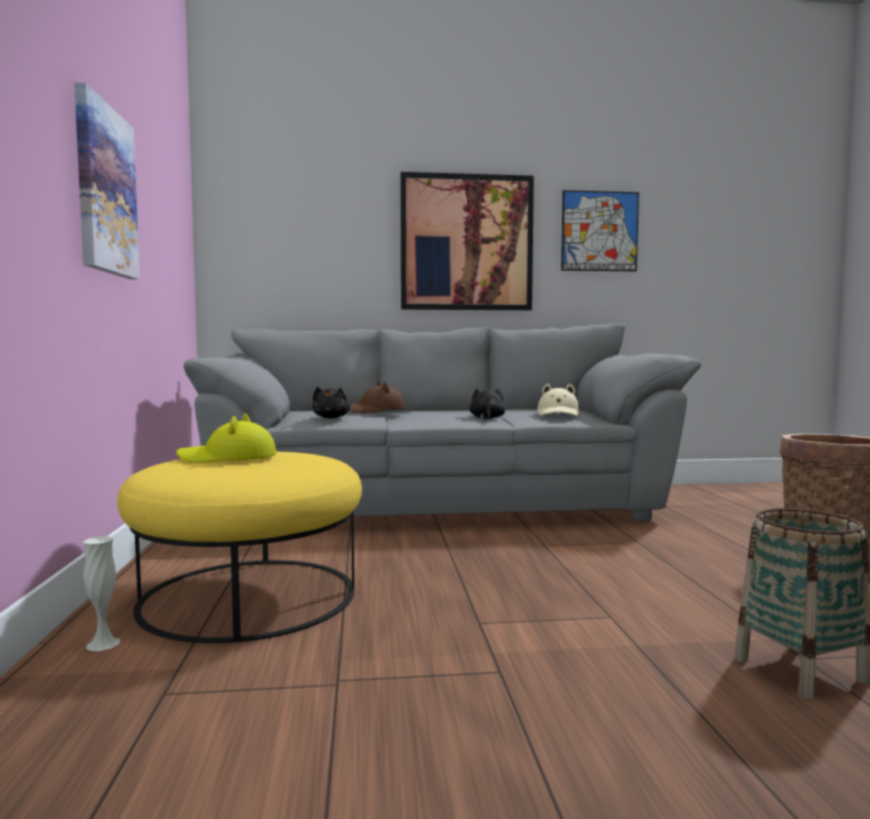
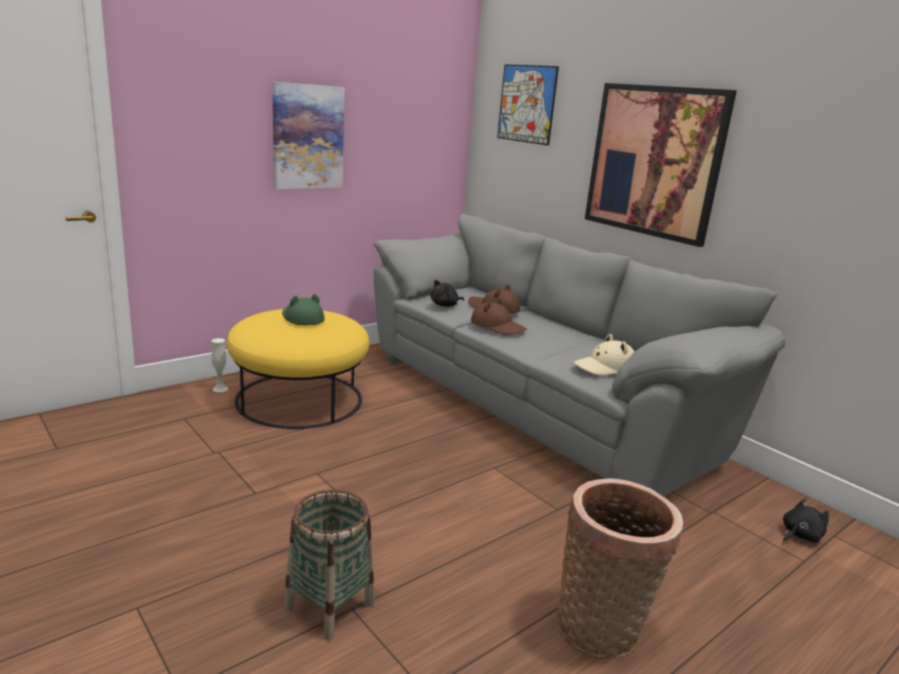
camera: 55 degrees right, 15 degrees up
(228, 458) = (302, 318): yellow hat -> green hat
(421, 417) = (497, 326): none -> brown hat
(487, 418) = (542, 346): black plush toy -> black plush toy (799, 535)
(599, 231) = (807, 165): picture -> picture (527, 104)

